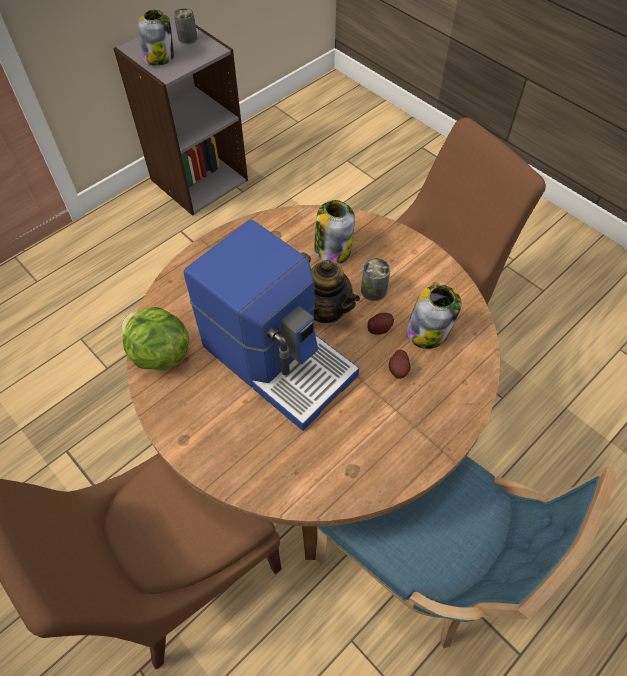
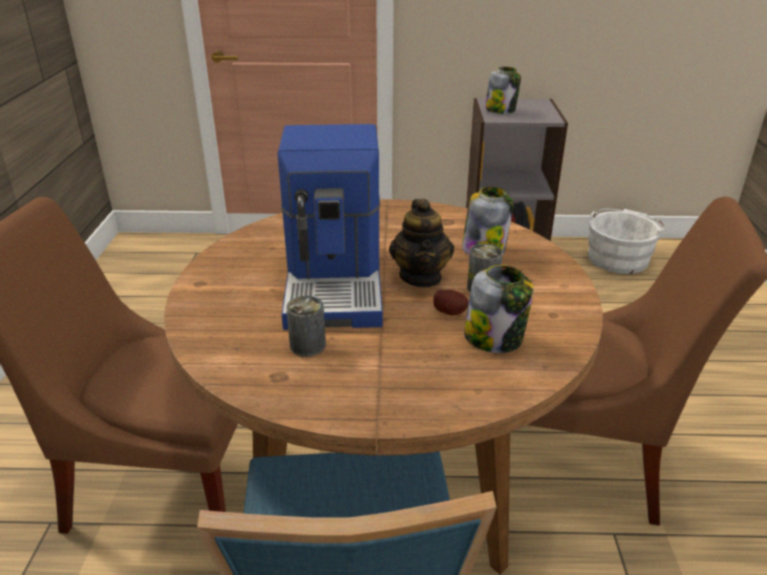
camera: 45 degrees right, 25 degrees down
(159, 354) = (261, 237): lettuce -> none
(188, 38) = (538, 108): can -> can (307, 345)
(283, 131) = (619, 257): none -> white bucket
(398, 369) = (424, 344): potato -> none

